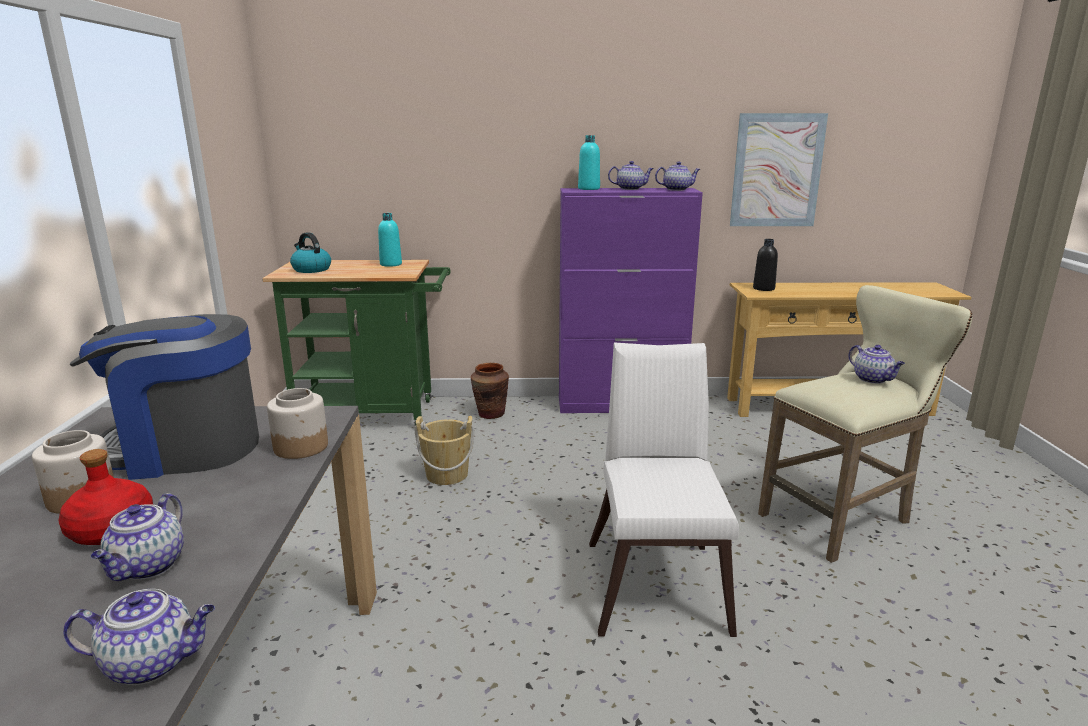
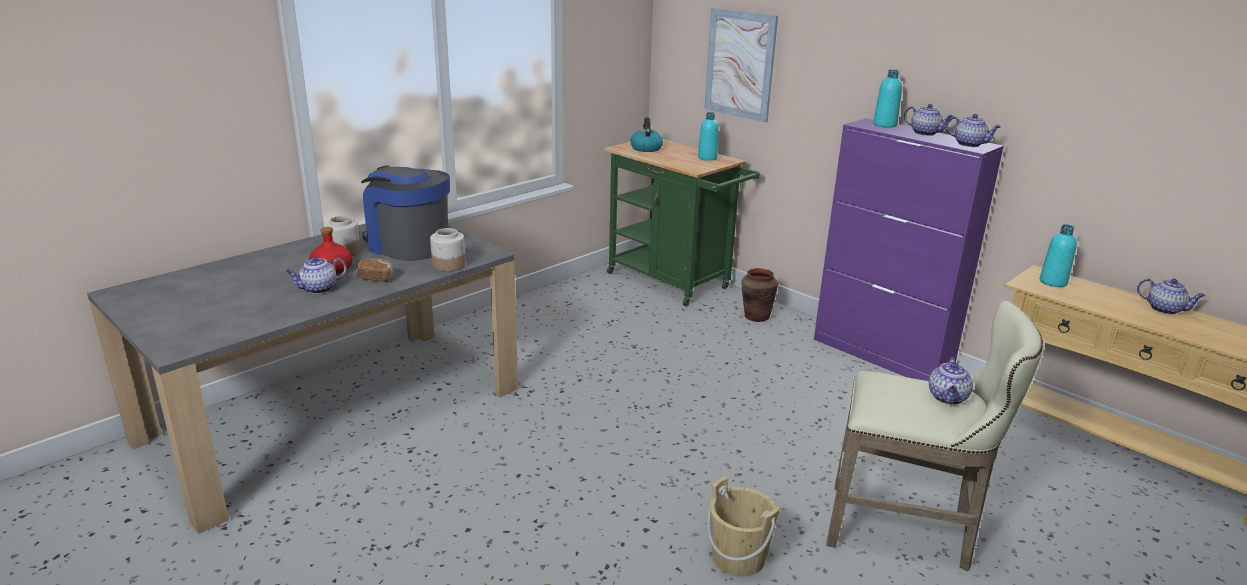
camera: 45 degrees right, 5 degrees up
(153, 662) = (271, 320): teapot -> teapot (1165, 309)
(223, 506) = (376, 278): none -> bread
(447, 474) = (656, 344): beige bucket -> beige bucket (738, 557)
(657, 579) = (678, 475): white chair -> none
(763, 288) = (1053, 282): black bottle -> turquoise bottle
(777, 171) = (1116, 146): picture -> picture (740, 64)

